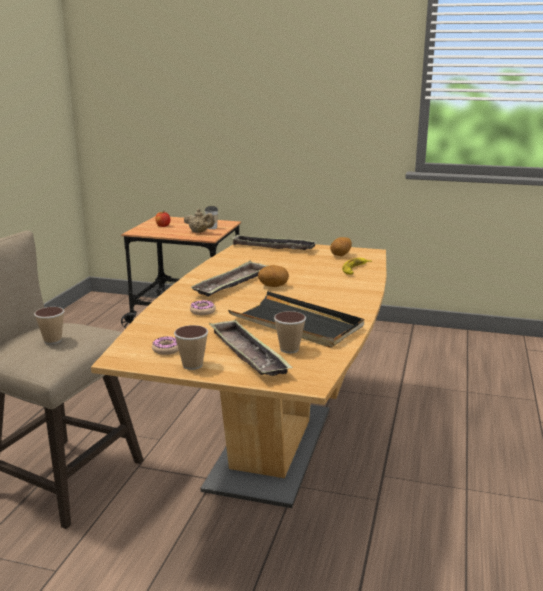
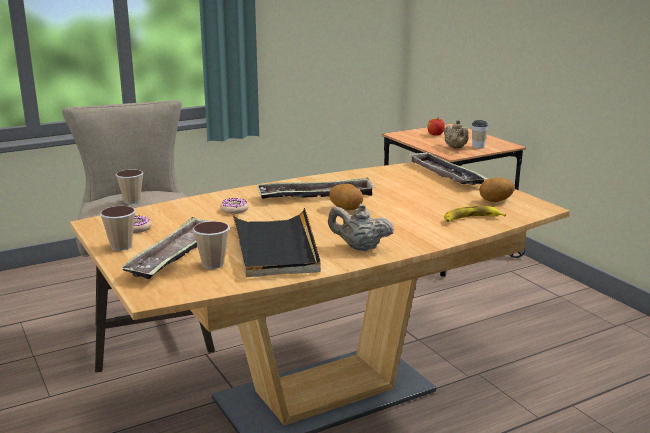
camera: 45 degrees right, 0 degrees up
(343, 306) = (360, 248): none -> beige teapot

